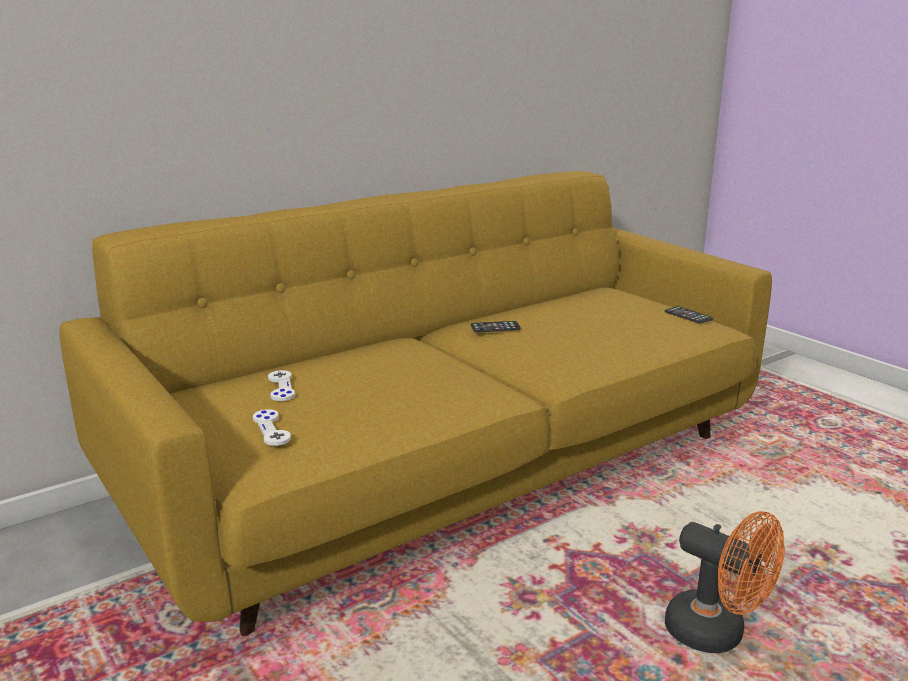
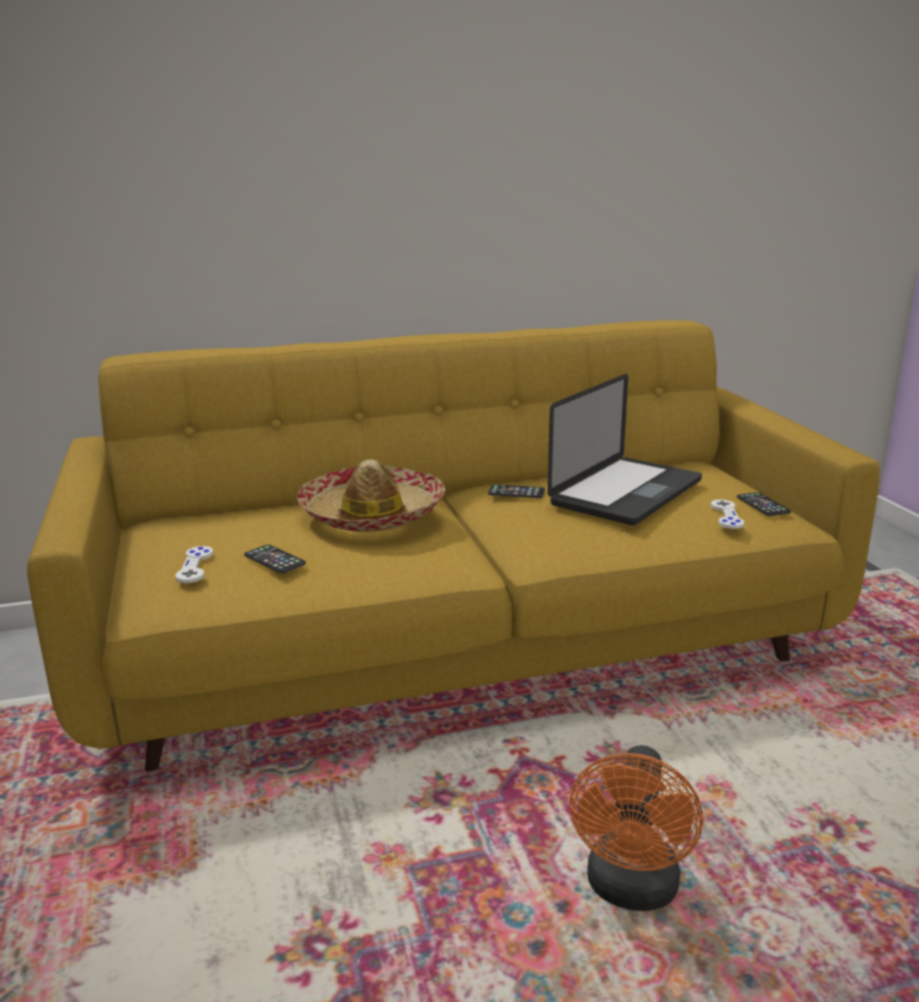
camera: 20 degrees right, 0 degrees up
(281, 387) = (241, 526): white game controller -> white game controller (726, 516)
(343, 412) = (274, 560): none -> phone
(393, 361) = (372, 514): none -> hat
(584, 317) = (626, 493): none -> laptop
(716, 634) = (631, 891): orange fan -> orange fan turned 45 degrees clockwise

